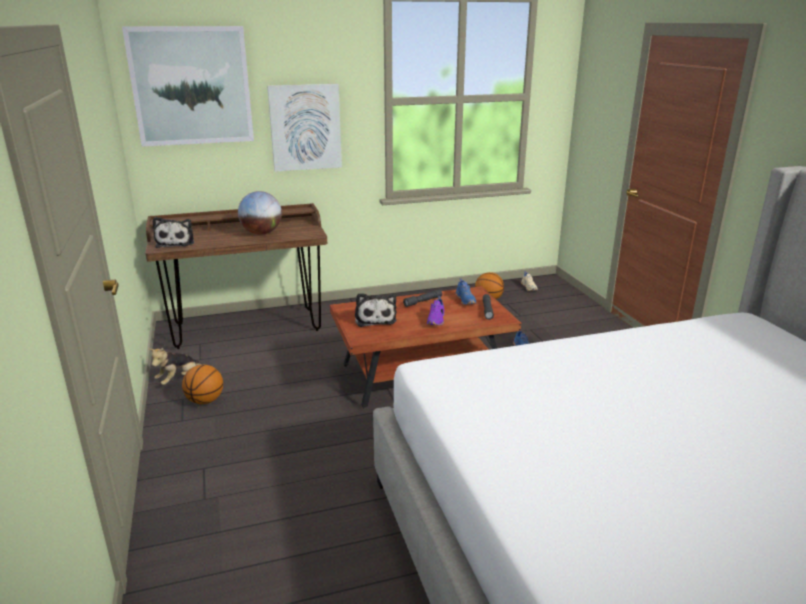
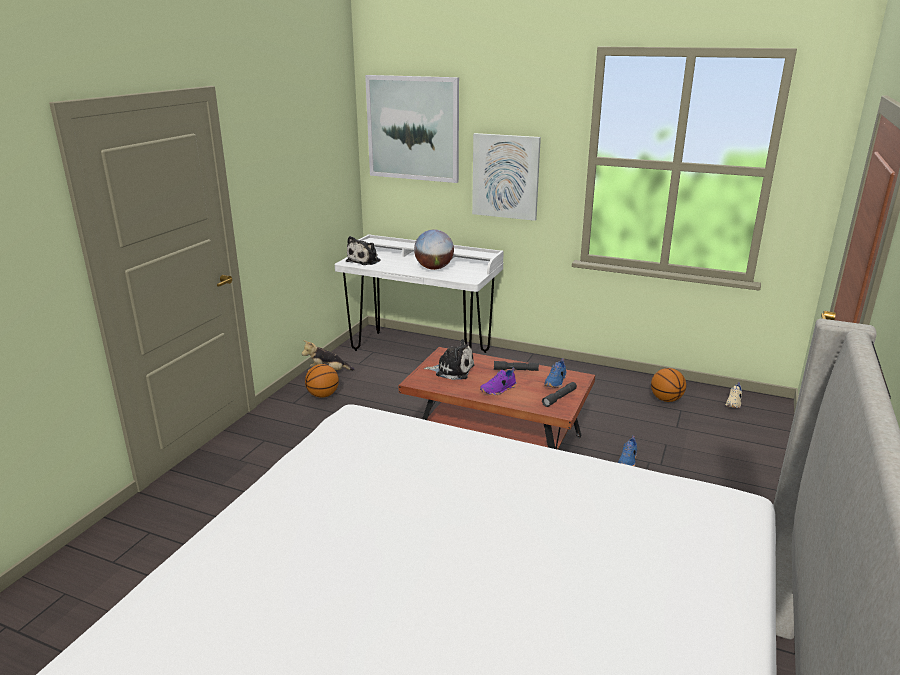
camera: 40 degrees right, 0 degrees up
(247, 327) = (420, 351): brown desk -> white desk
(375, 319) = (452, 370): plush toy -> plush toy turned 105 degrees counterclockwise

